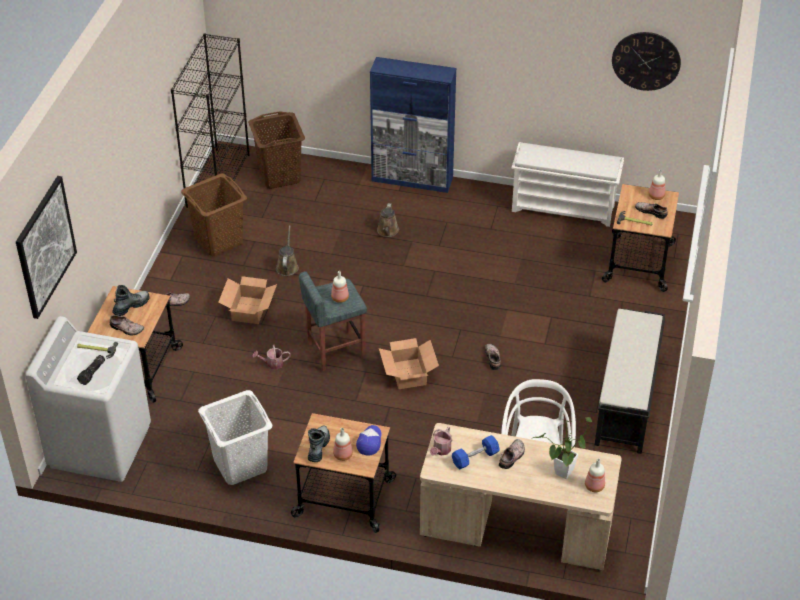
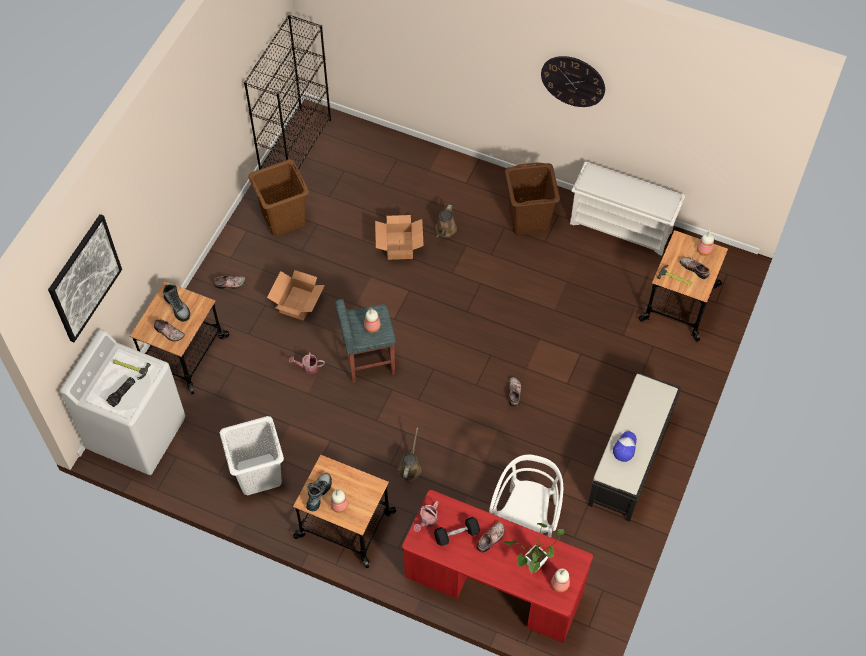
camera: 10 degrees right, 15 degrees up
(131, 306) = (177, 307): boot -> boot turned 90 degrees clockwise
(280, 175) = (355, 149): brown laundry basket -> brown laundry basket (529, 219)
(287, 266) = (342, 258): brown watering can -> brown watering can (410, 467)
(369, 442) = (366, 495): cap -> cap (625, 447)
(409, 373) = (432, 397): cardboard box -> cardboard box (400, 245)
(412, 179) = (482, 171): blue cabinet -> none
(475, 458) = (456, 534): blue dumbbell -> black dumbbell
(515, 531) = (493, 586): beige desk -> red desk
(646, 61) = (714, 121): wall clock -> wall clock (573, 81)

